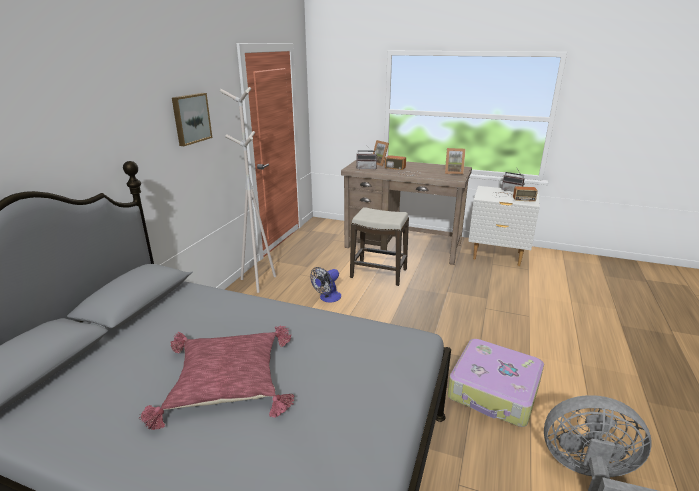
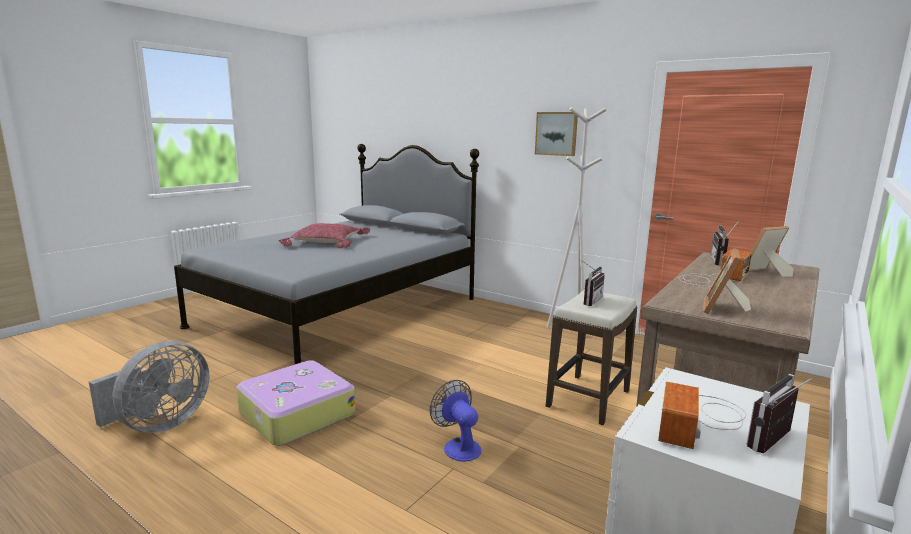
camera: 105 degrees right, 10 degrees down
(327, 298) = (524, 357): fan -> fan (458, 446)
(378, 216) = (588, 300): none -> radio

